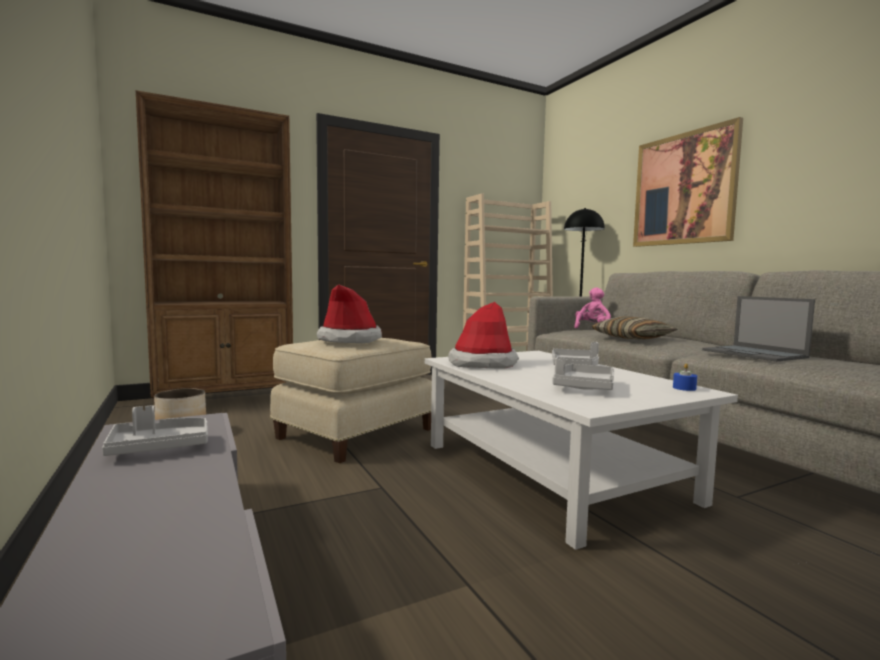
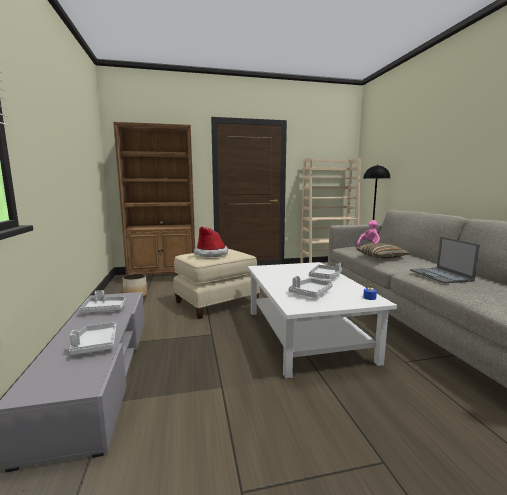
camera: 15 degrees right, 5 degrees up
(184, 519) = (95, 345): none -> grey tray
(482, 363) = (274, 272): hat -> none
(684, 189) = (437, 155): picture -> none

